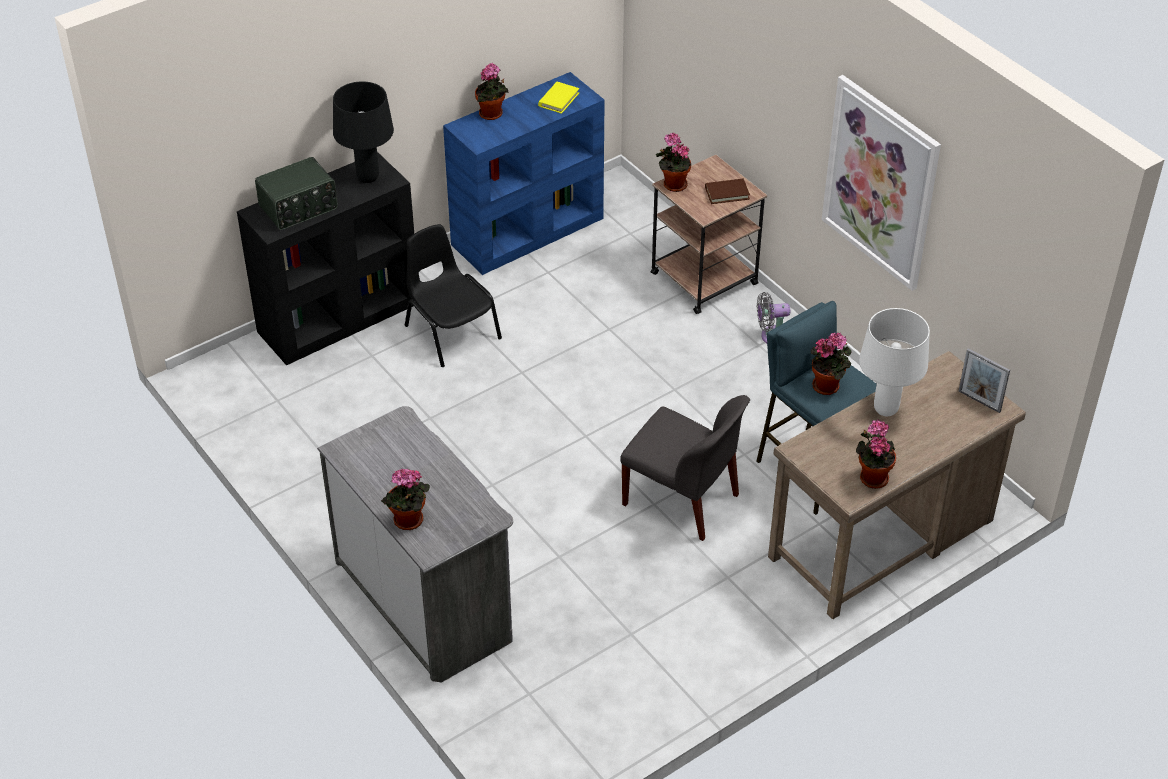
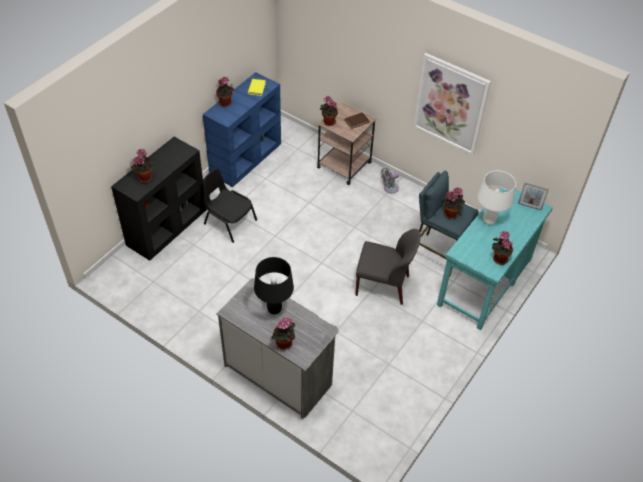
camera: 20 degrees left, 5 degrees up
(299, 208) = (145, 177): radio -> potted plant
(368, 177) = (175, 151): black table lamp -> black table lamp (274, 309)
(882, 539) = (485, 282): brown desk -> turquoise desk

